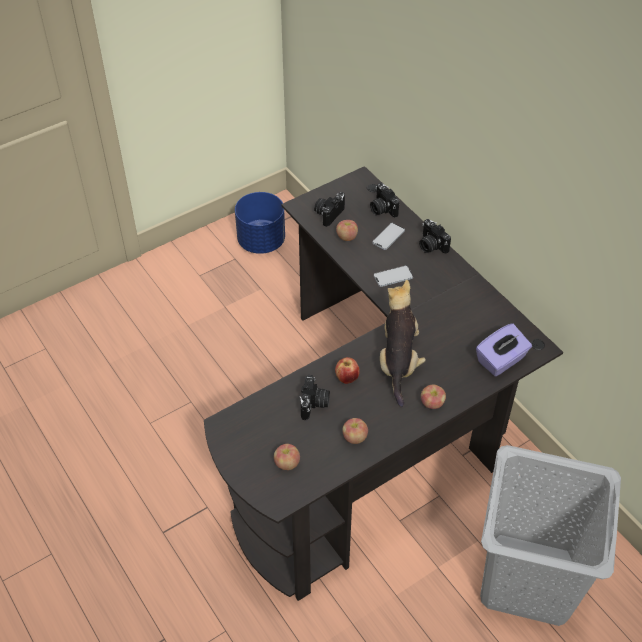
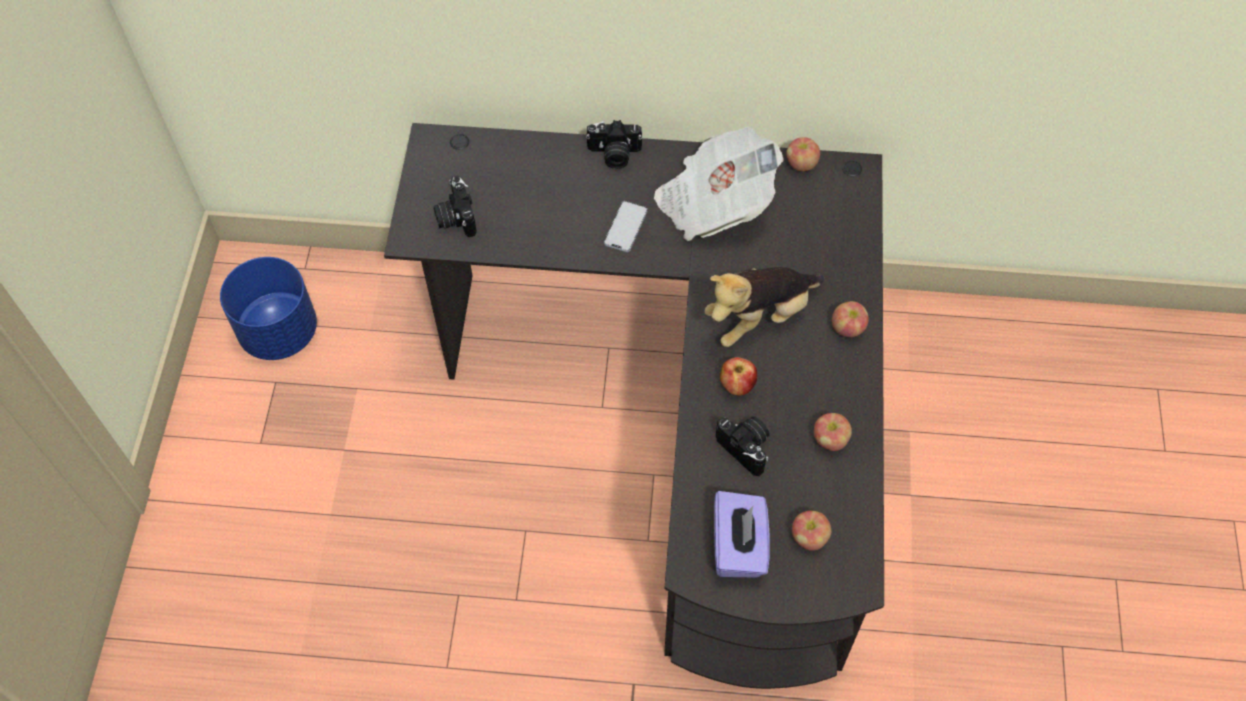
camera: 50 degrees left, 10 degrees up
(346, 237) = (514, 227): apple -> apple (801, 164)
(382, 209) = (505, 158): camera -> none
(388, 237) = (557, 185): phone -> none
(398, 362) = (759, 316): plush toy -> plush toy turned 75 degrees counterclockwise
(447, 301) = (714, 203): none -> newspaper
(501, 360) = (845, 218): purple tissue box -> purple tissue box (739, 547)
(527, 577) = (988, 420): grey laundry basket -> none

